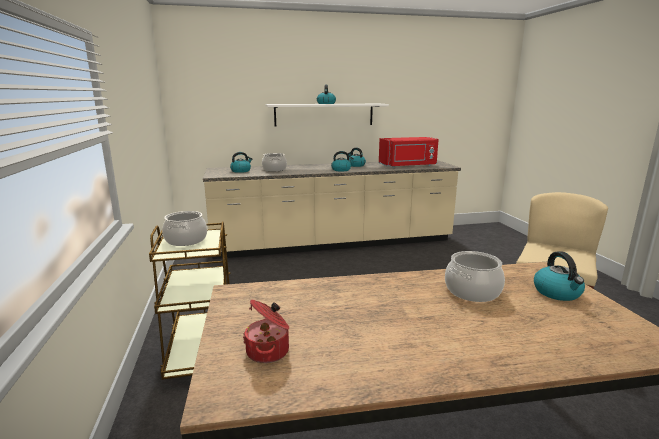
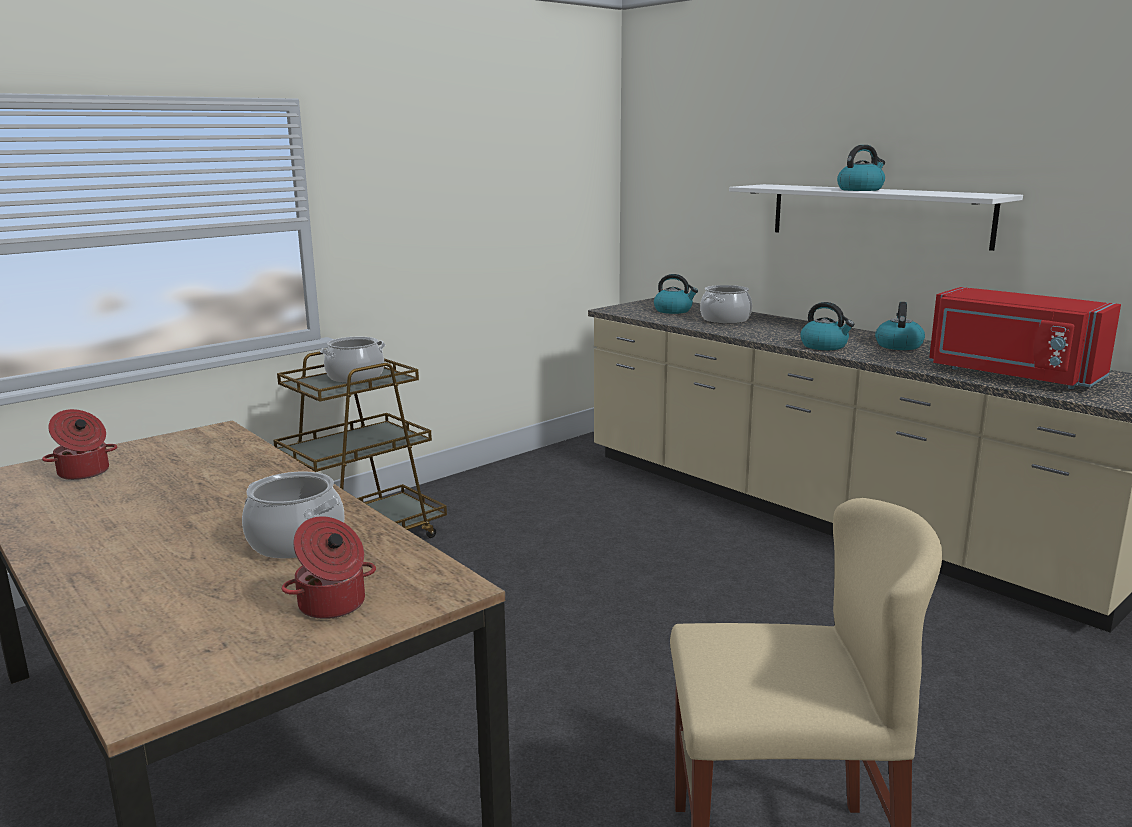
camera: 60 degrees right, 0 degrees up
(557, 293) = (332, 605): kettle -> cooking pot

